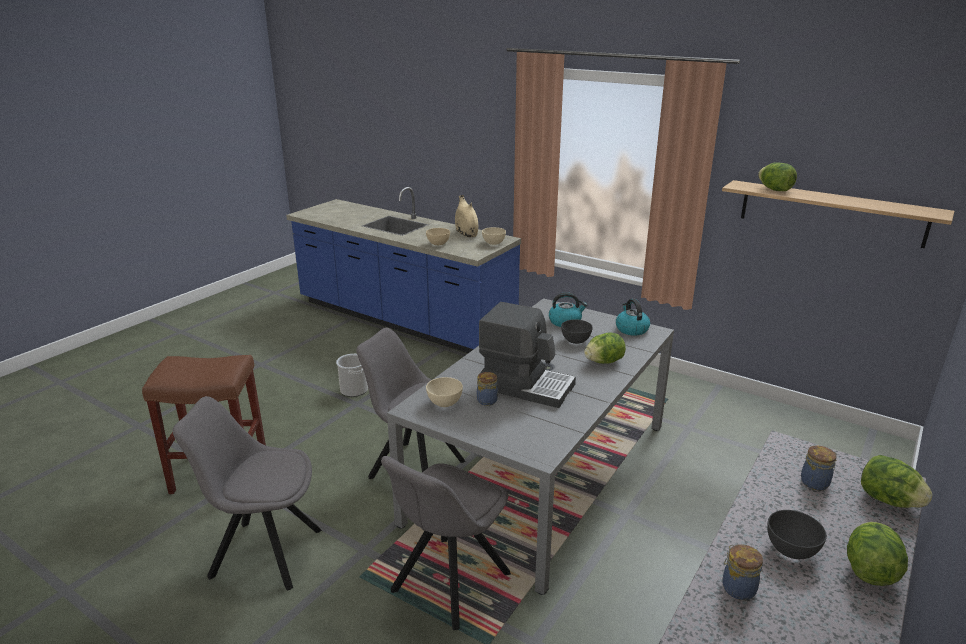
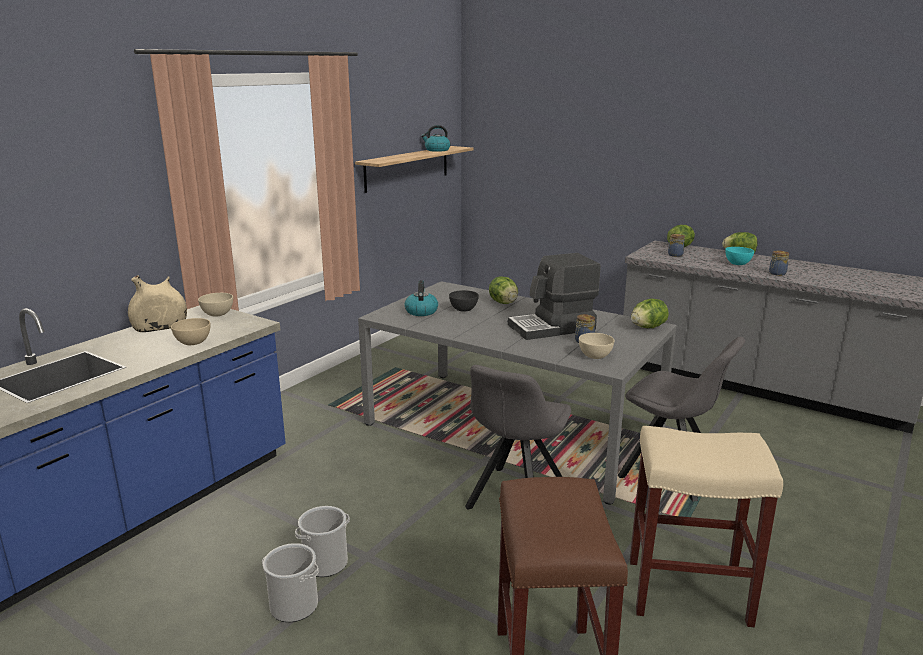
camera: 90 degrees left, 5 degrees down
(265, 553) = (686, 592): grey chair -> beige stool
(318, 384) = (294, 606): none -> bucket
(526, 385) = (553, 328): coffee machine -> coffee machine turned 135 degrees counterclockwise
(631, 329) = (440, 292): kettle -> kettle (437, 150)
(775, 190) = (392, 158): lettuce -> lettuce (647, 327)
(790, 550) = (737, 264): grey bowl -> turquoise bowl

